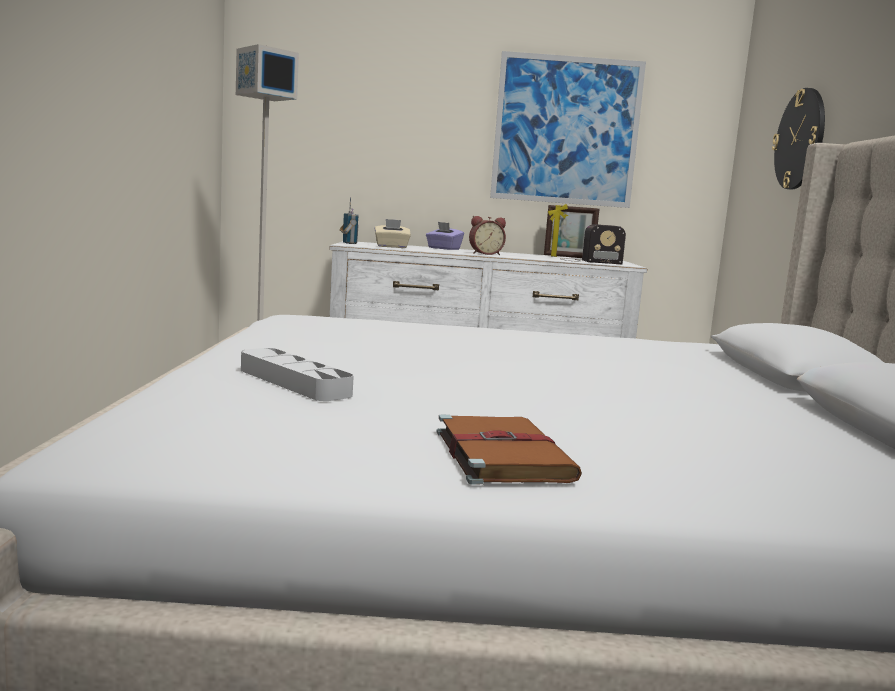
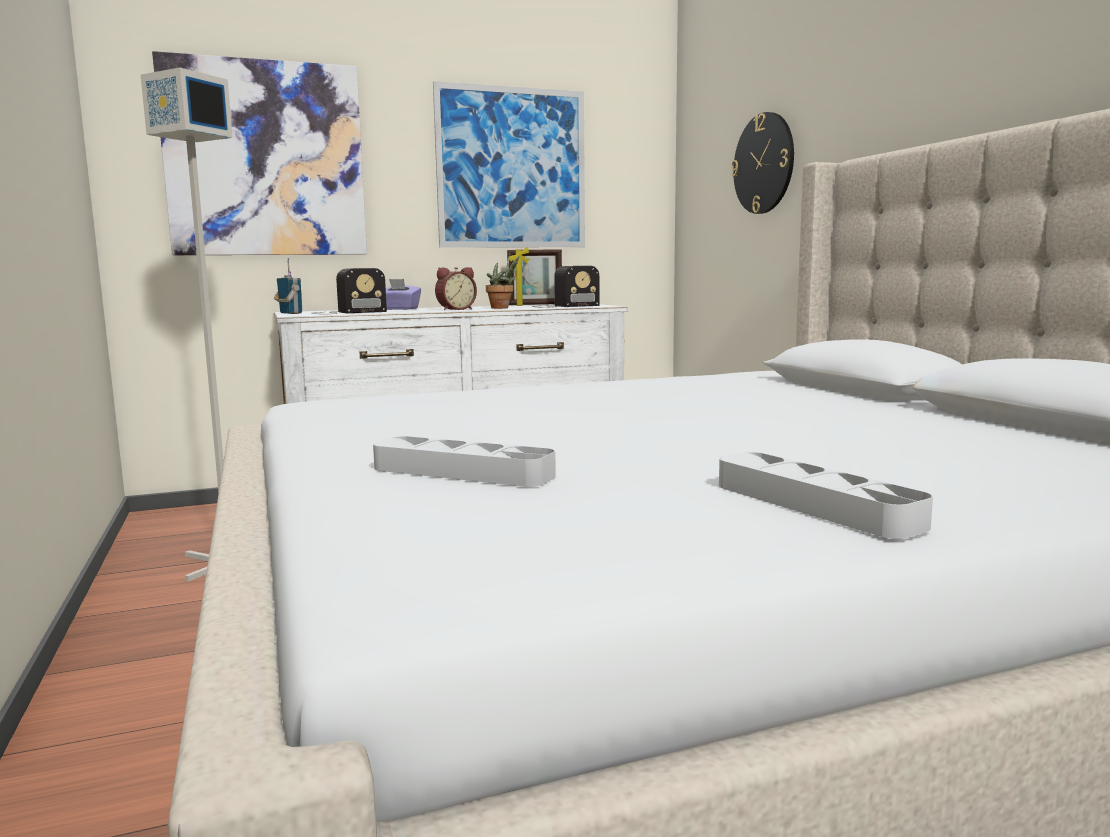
camera: 20 degrees left, 0 degrees up
(353, 114) = (266, 159): none -> picture
(391, 247) = (346, 312): beige tissue box -> radio
(501, 454) = (814, 504): brown book -> grey tray
(528, 257) = (502, 308): none -> potted plant

